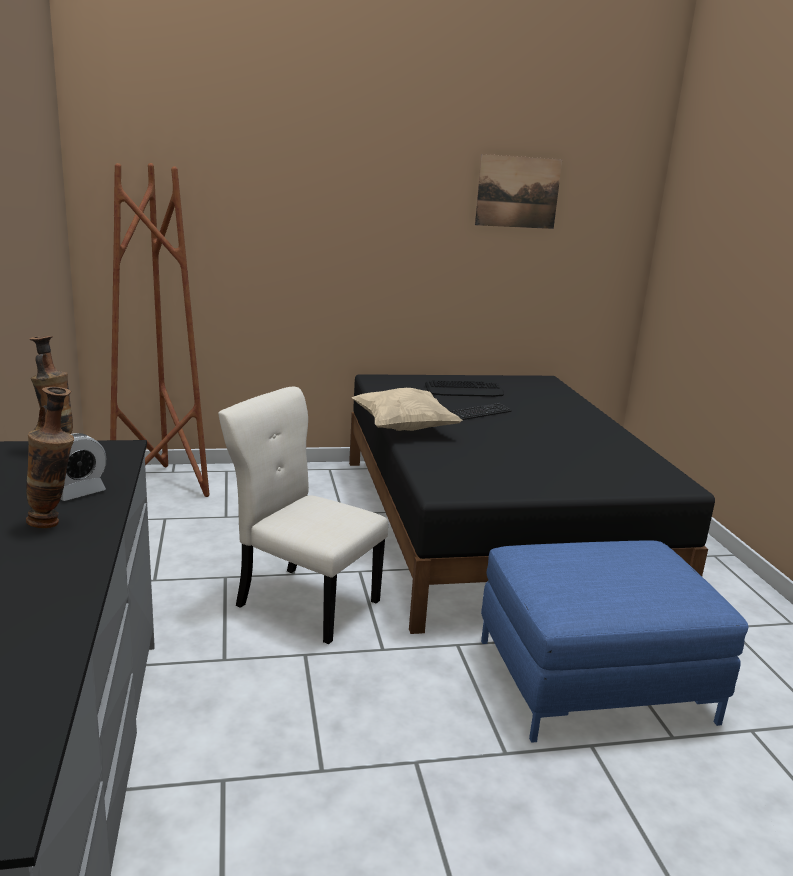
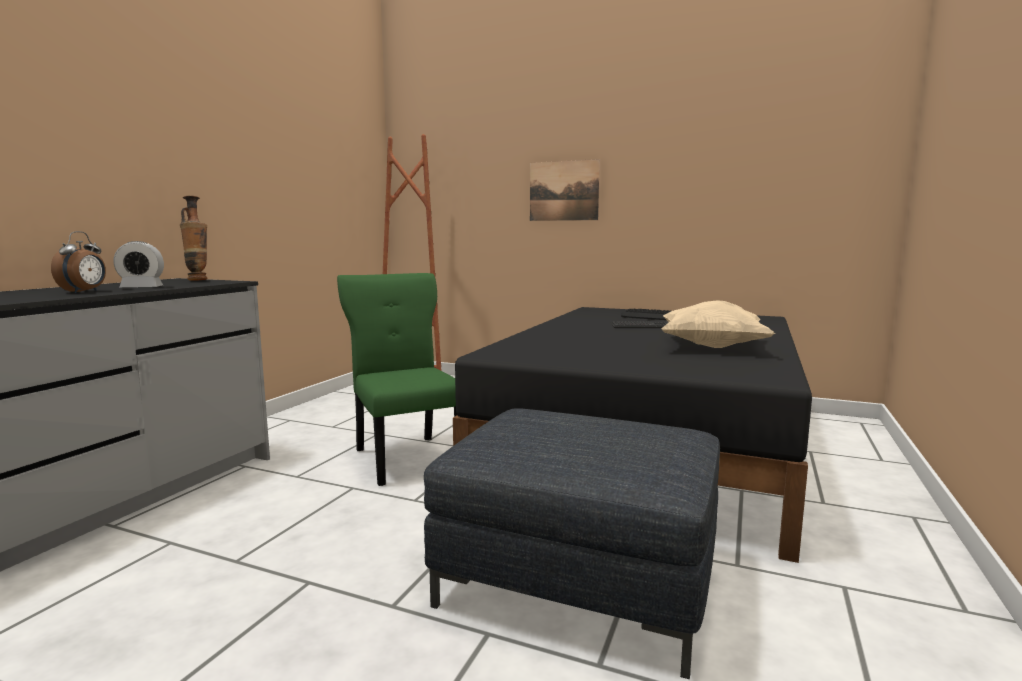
camera: 35 degrees right, 10 degrees down
(54, 523) = (84, 292): vase -> alarm clock
(303, 601) = (406, 457): beige chair -> green chair
(404, 428) = (547, 327): beige pillow -> beige pillow (711, 347)
(517, 192) = (734, 133): picture -> picture (564, 191)
(593, 679) = (580, 579): blue ottoman -> grey ottoman

